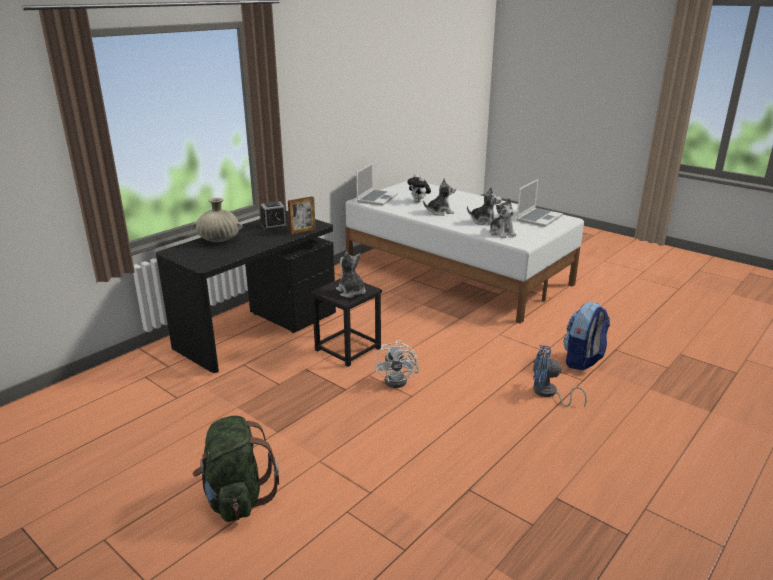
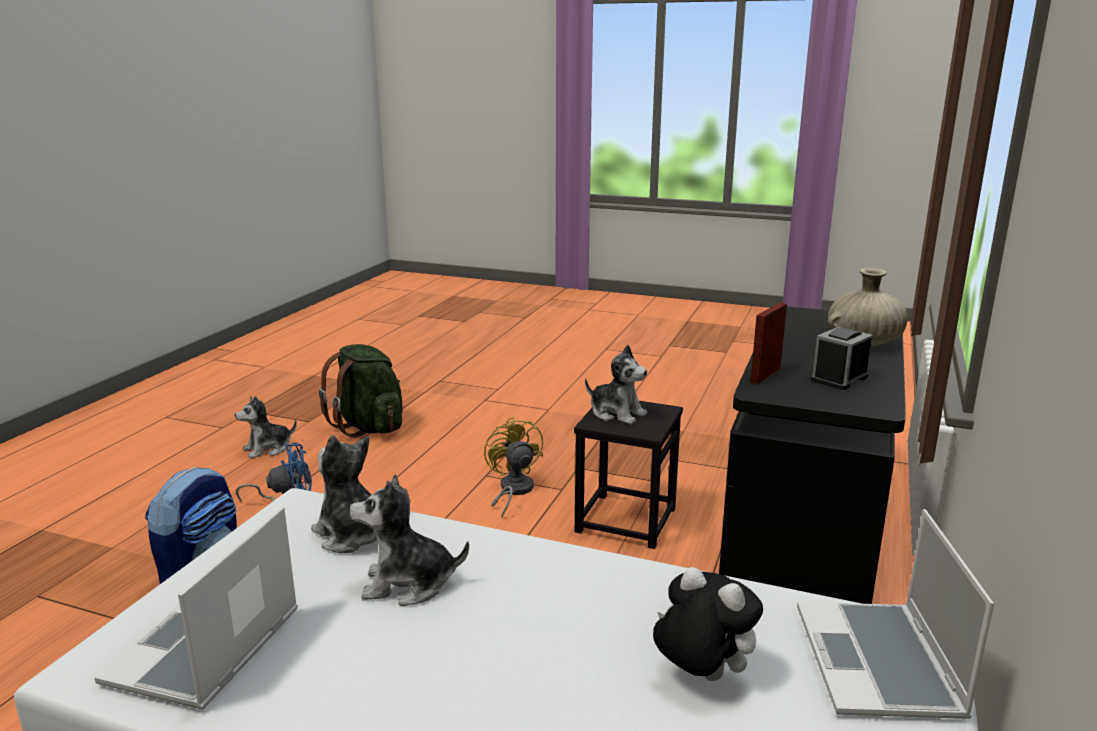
camera: 160 degrees right, 5 degrees down
(236, 498) = (594, 382): green backpack -> green backpack (369, 427)
(399, 380) = (513, 491): white fan -> yellow fan
(440, 212) = (575, 611): plush toy -> plush toy (268, 449)

